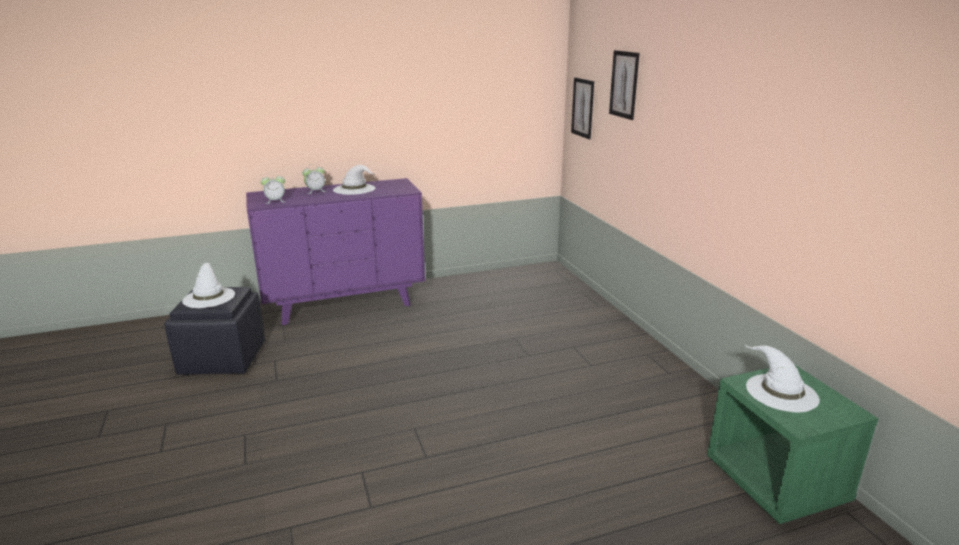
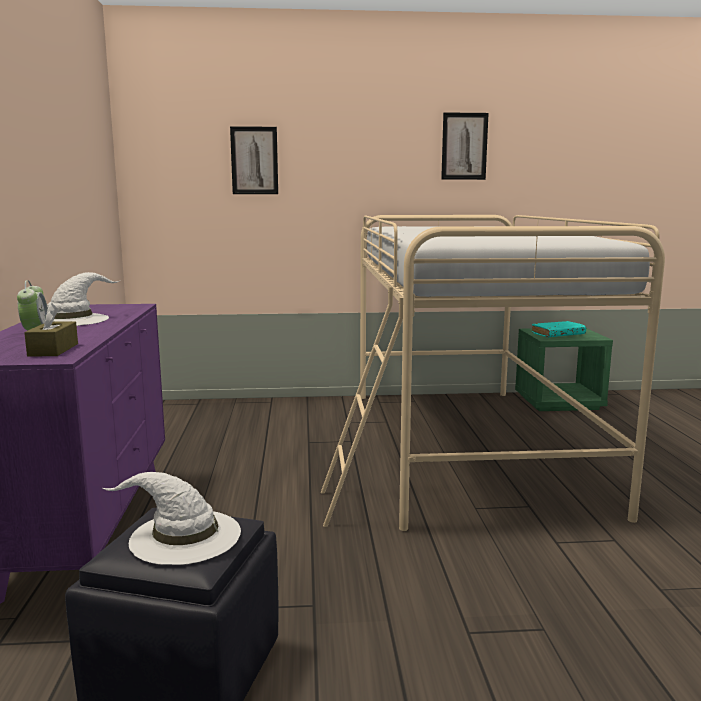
camera: 75 degrees left, 10 degrees down
(275, 201) = (53, 350): alarm clock -> brown tissue box
(550, 413) = (463, 447): none -> beige bed
(582, 108) = (169, 196): picture -> picture (464, 146)
(780, 392) = (558, 334): white hat -> turquoise book

